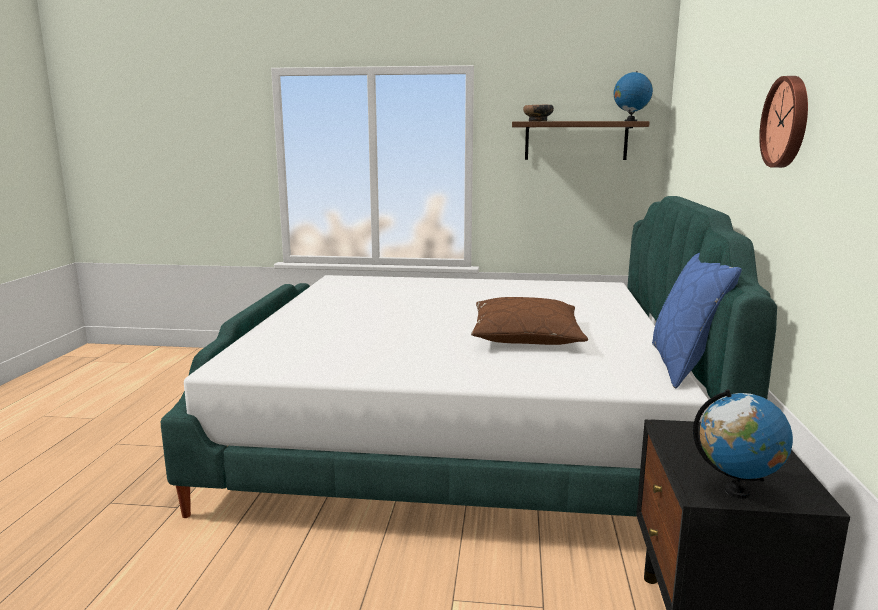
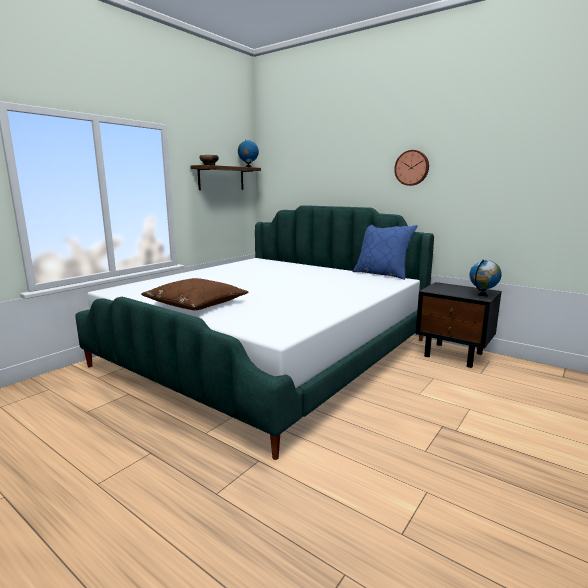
camera: 60 degrees left, 0 degrees up
(526, 336) = (314, 282): brown pillow -> brown pillow (196, 304)

